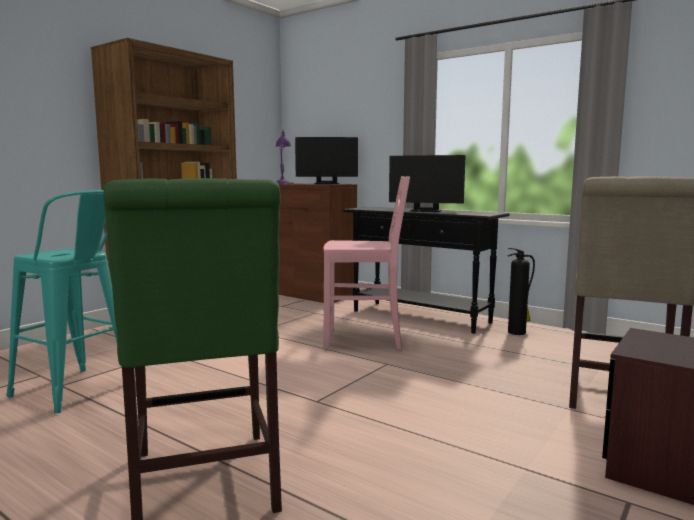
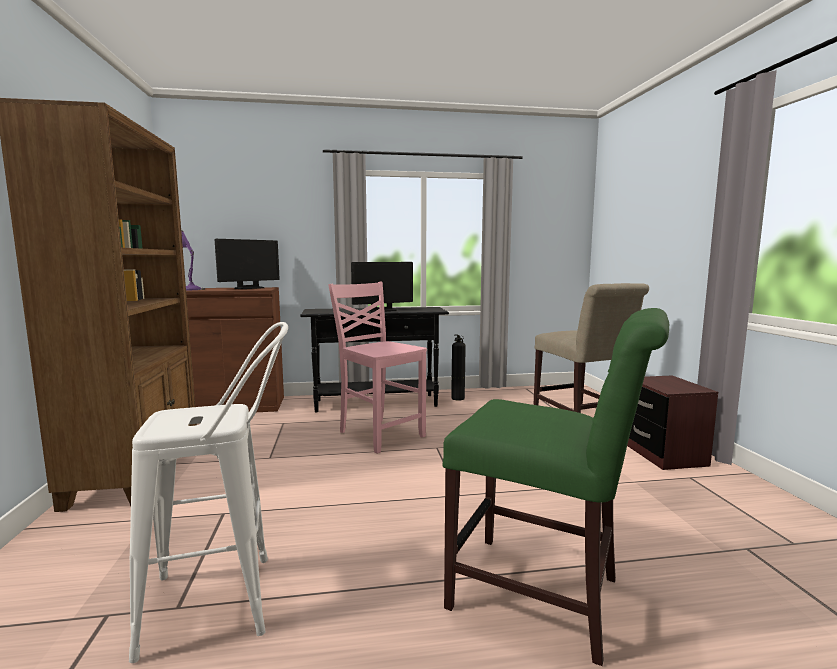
camera: 45 degrees left, 0 degrees up
(79, 392) = (227, 601): turquoise stool -> white stool
(365, 340) = (380, 434): pink chair -> pink chair turned 90 degrees counterclockwise

